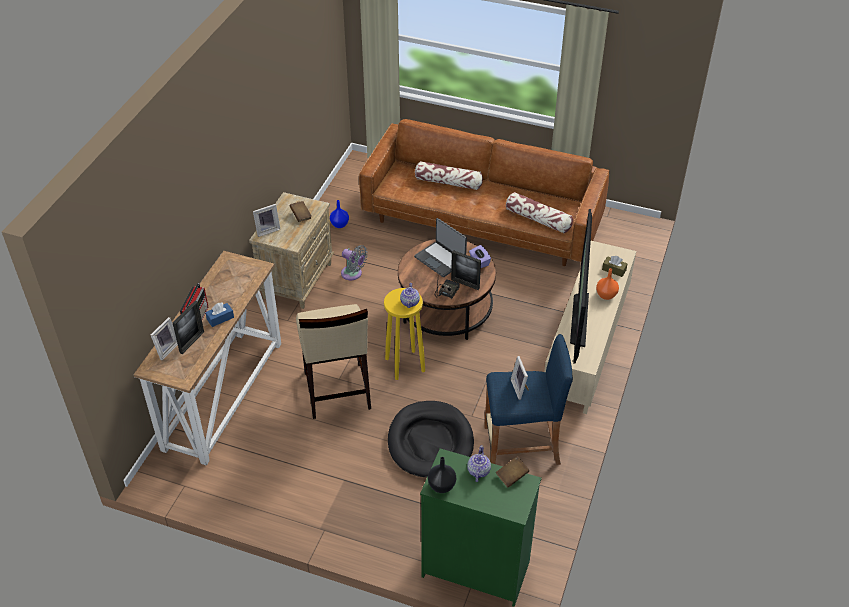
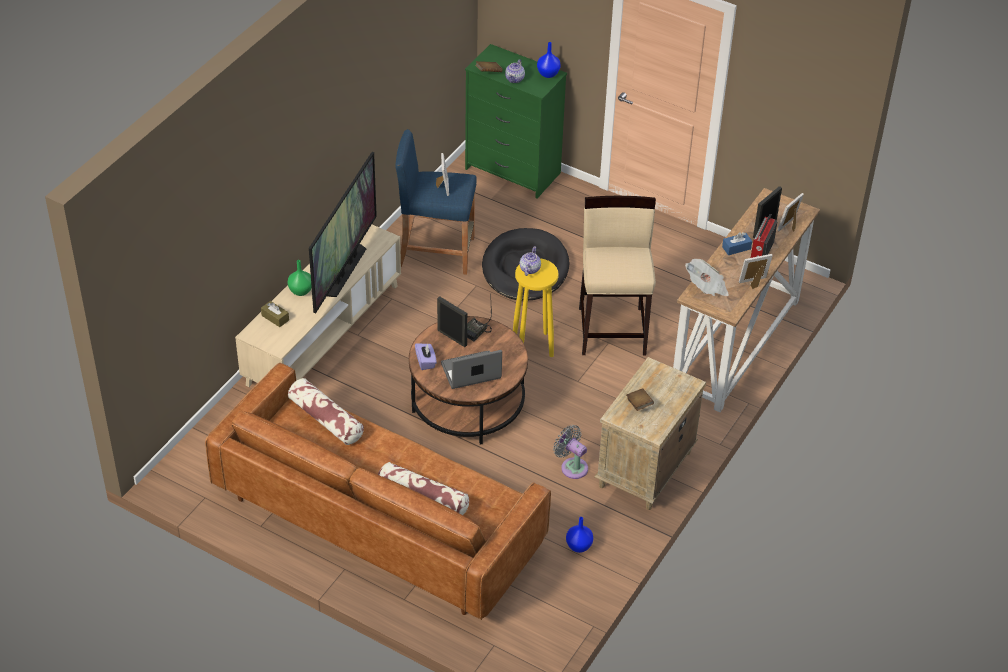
camera: 170 degrees left, 0 degrees up
(248, 277) = (706, 287): none -> newspaper
(267, 230) = (683, 391): picture frame -> picture frame (754, 283)
(440, 259) = (471, 372): laptop -> laptop turned 75 degrees counterclockwise
(442, 486) = (547, 74): black vase -> blue vase
(605, 295) = (301, 291): orange vase -> green vase

